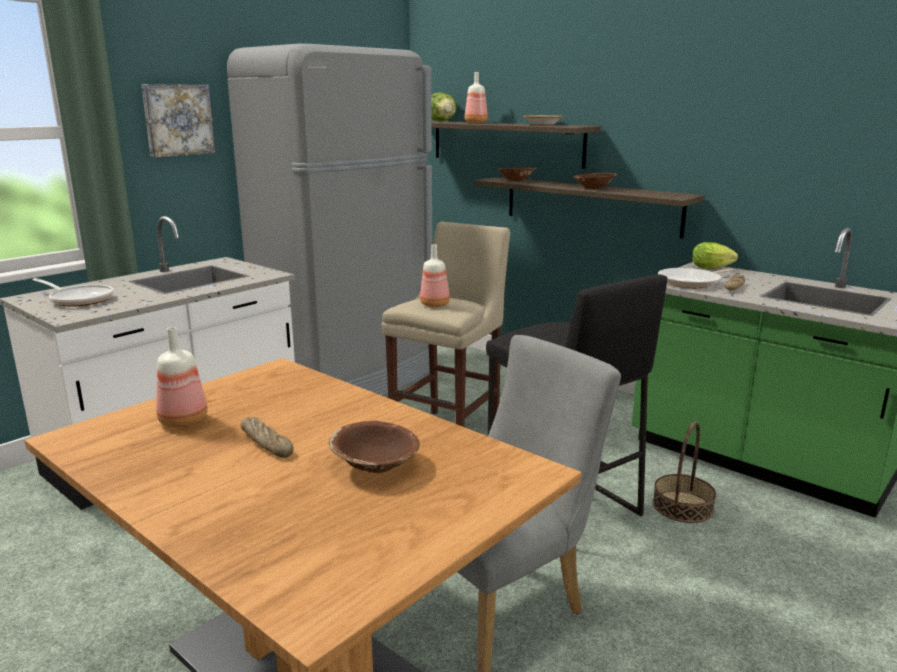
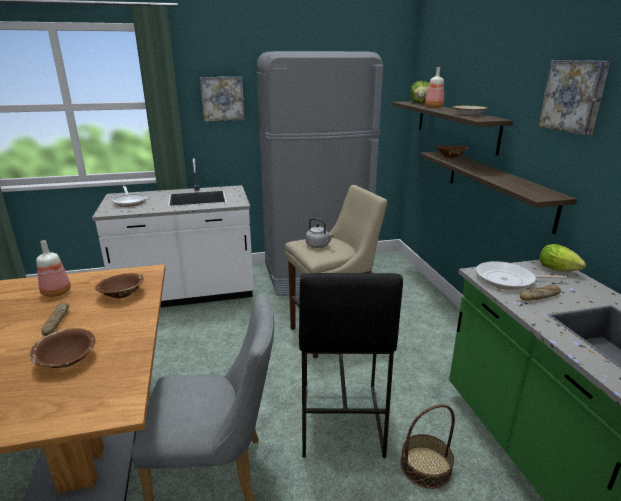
camera: 35 degrees right, 5 degrees up
(435, 304) = (318, 245): bottle -> grey kettle
(594, 188) = (491, 174): brown bowl -> brown bowl (122, 294)
(682, 92) = (574, 96): none -> picture

